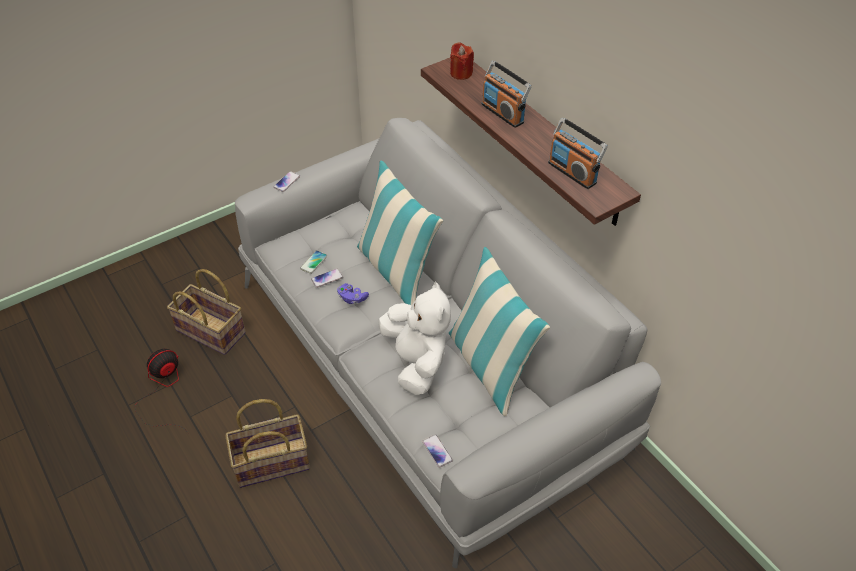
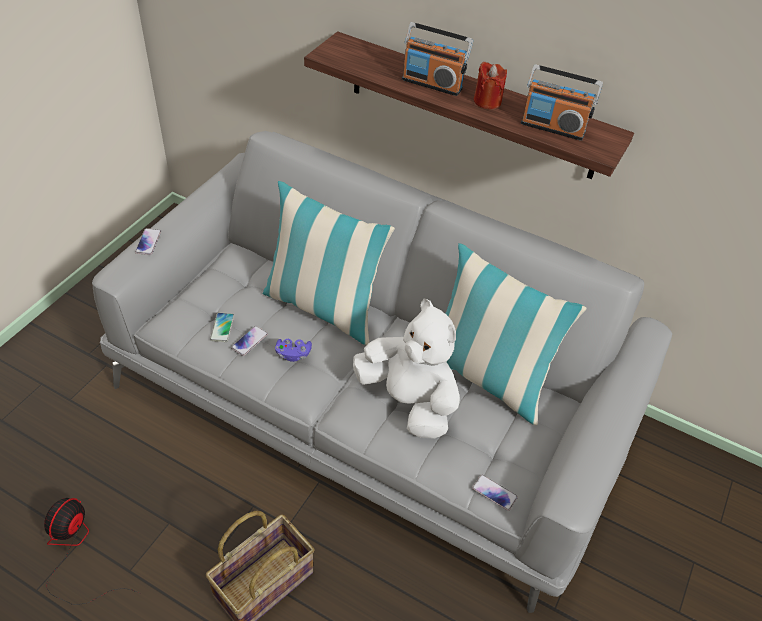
camera: 30 degrees left, 0 degrees up
(212, 331) = (100, 454): basket -> none
(461, 73) = (353, 52): red candle -> red candle (487, 101)

